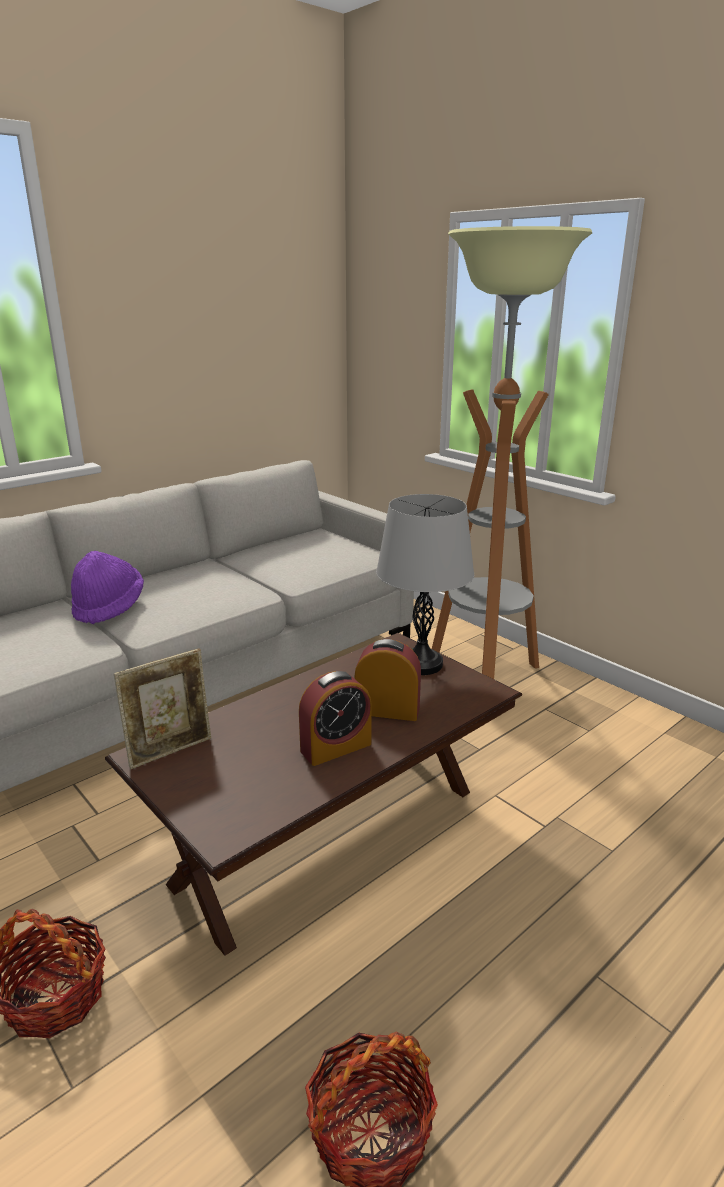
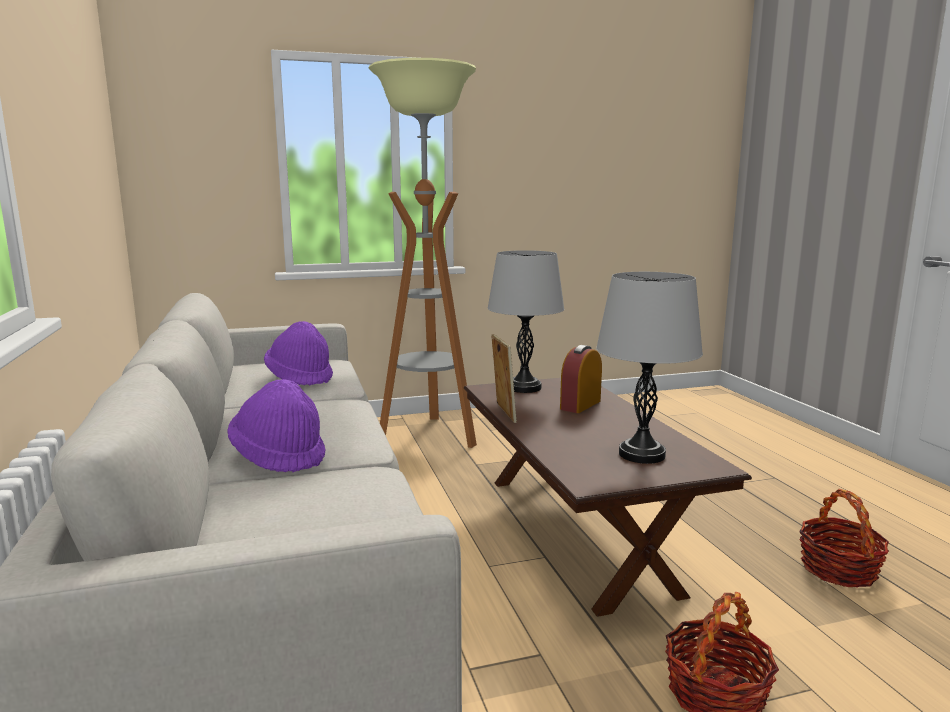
camera: 65 degrees left, 10 degrees down
(171, 751) = (588, 472): picture frame -> picture frame (503, 413)
(238, 777) = (641, 454): none -> grey table lamp
(298, 560) = (300, 378): none -> purple hat
(336, 747) = (620, 424): alarm clock -> none

